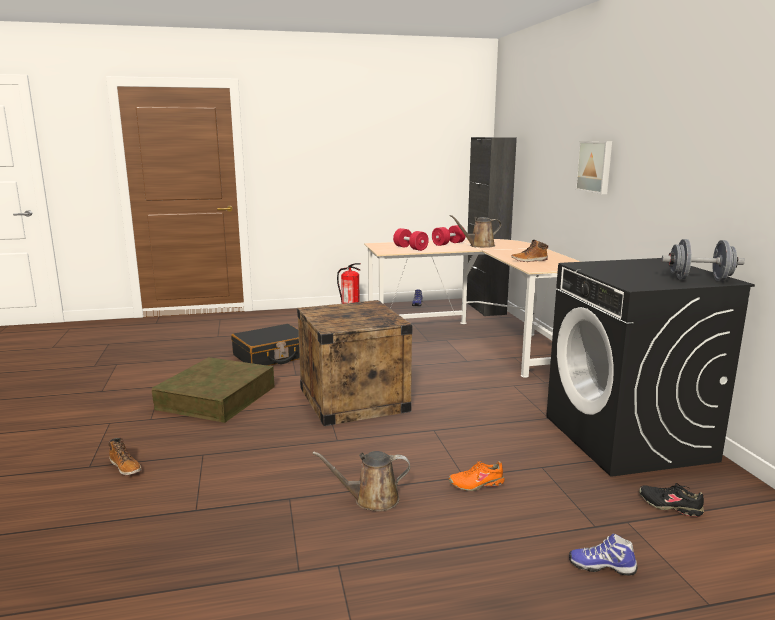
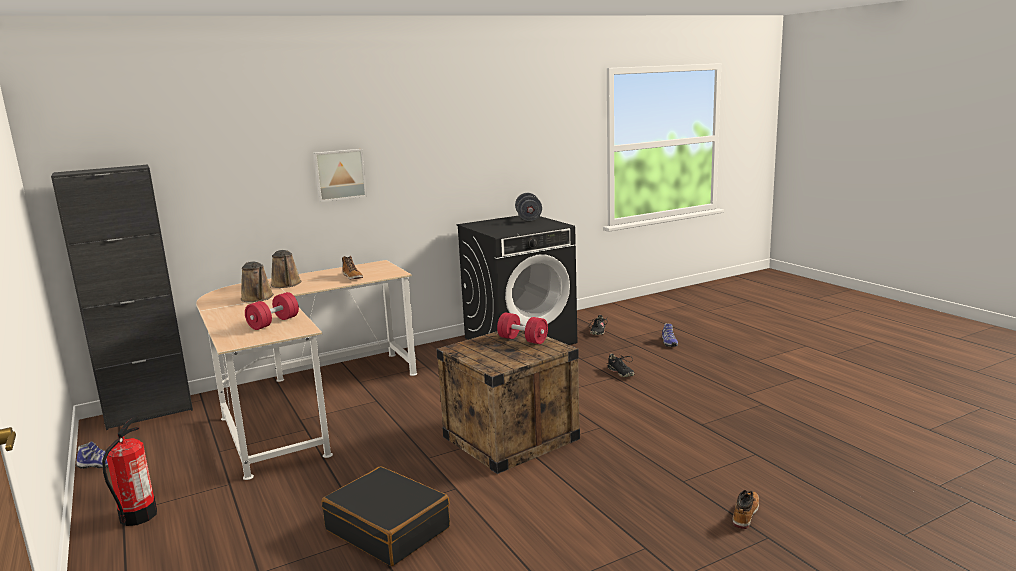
camera: 105 degrees left, 0 degrees up
(217, 398) = (556, 522): brown storage box -> none
(371, 499) = (672, 398): brown watering can -> brown watering can (286, 284)
(448, 244) = (239, 311): red dumbbell -> red dumbbell (523, 340)
(476, 484) = (620, 373): orange shoe -> black shoe

